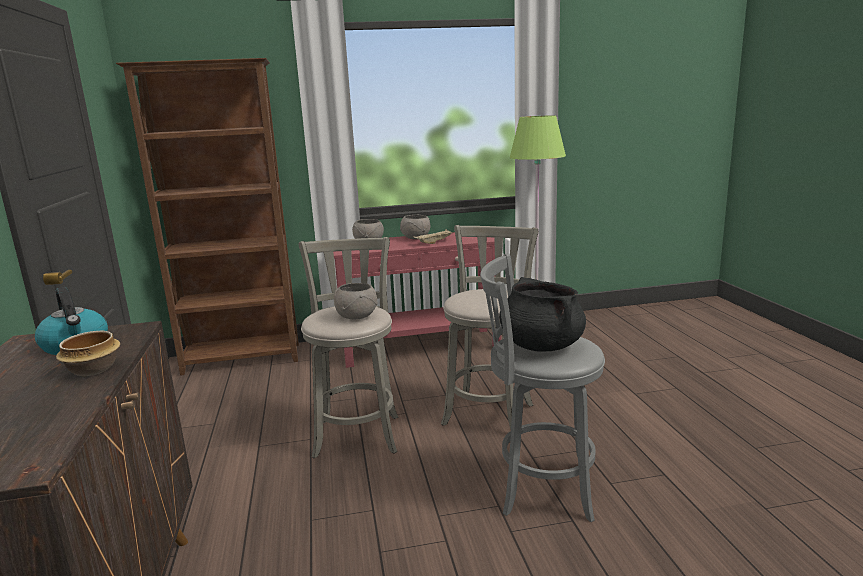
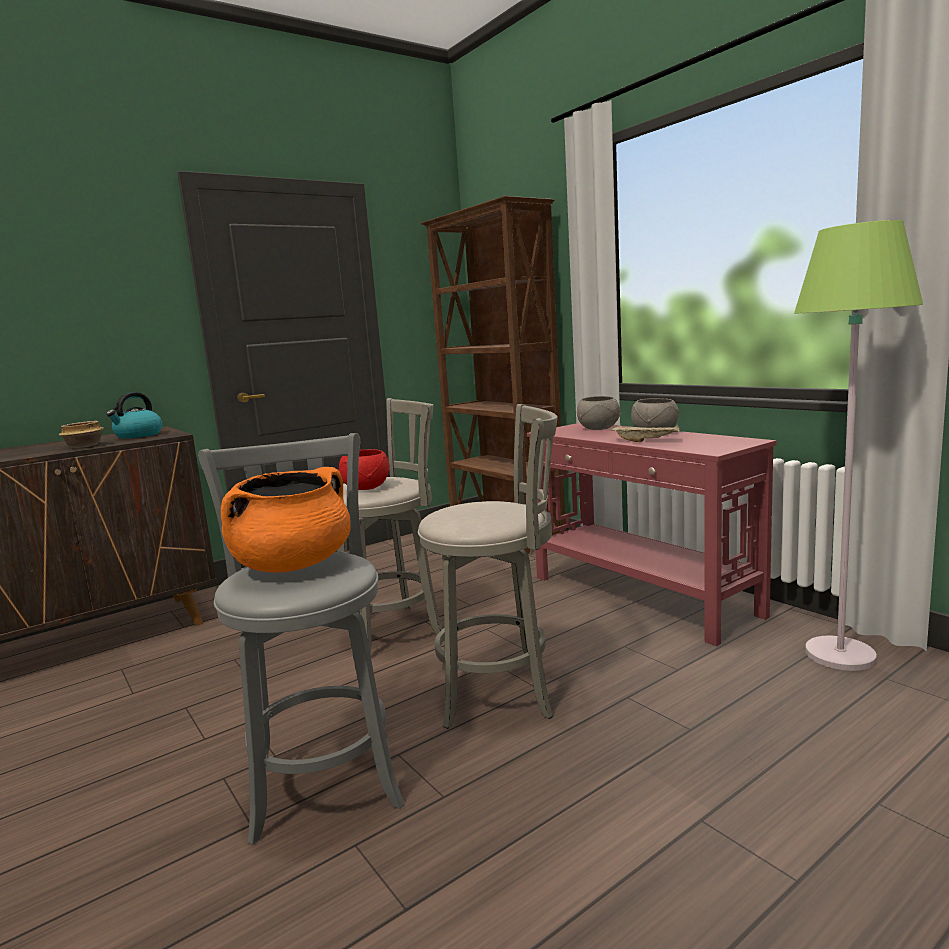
camera: 65 degrees right, 5 degrees down
(357, 317) = (365, 488): grey bowl -> red bowl
(541, 345) = (293, 565): black cooking pot -> orange cooking pot

